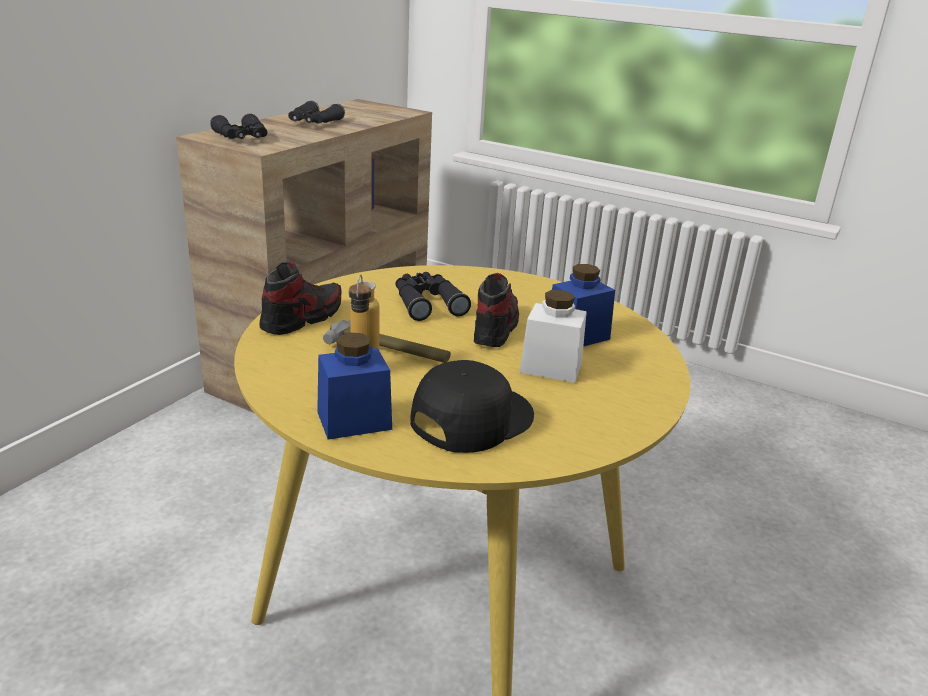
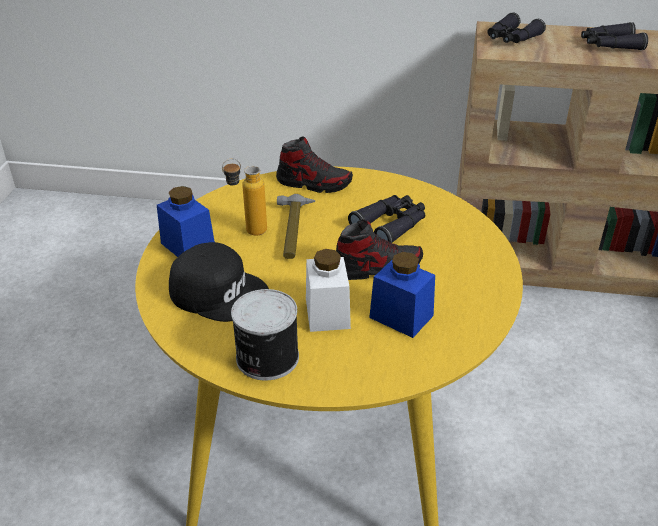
camera: 70 degrees right, 10 degrees up
(605, 415) = (265, 358): none -> can

